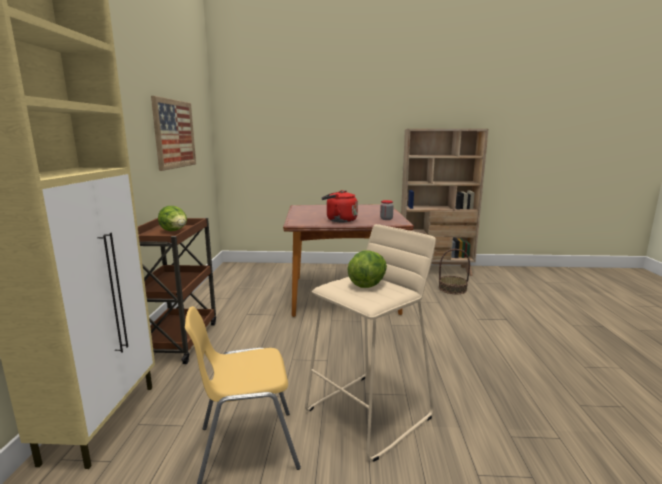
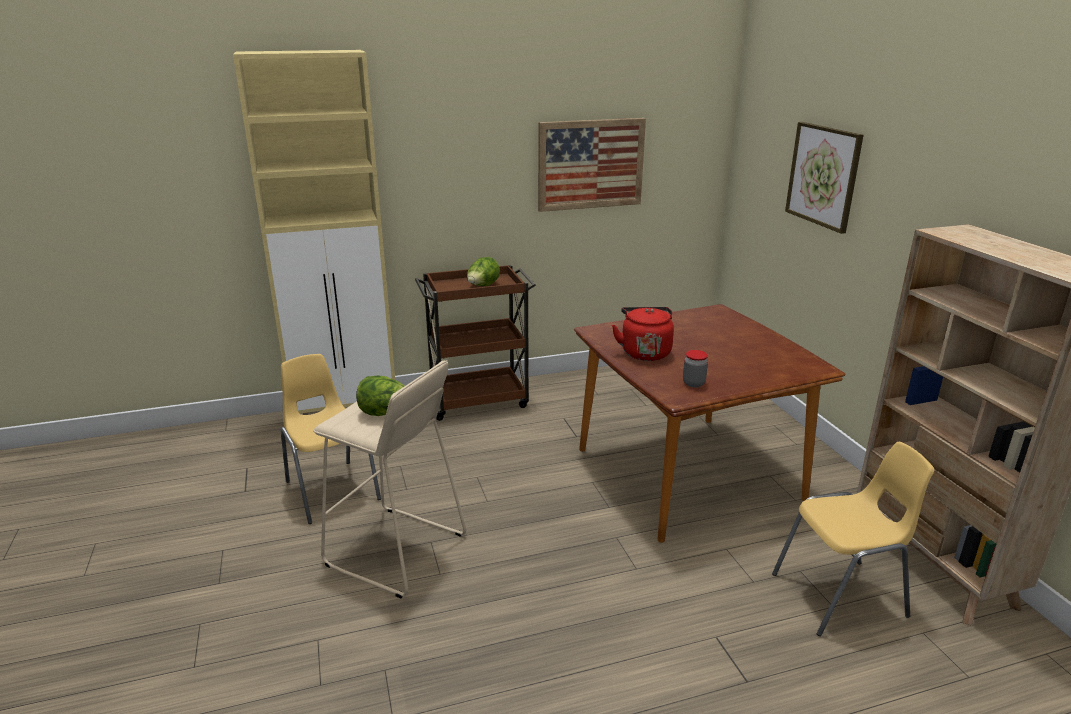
camera: 70 degrees right, 10 degrees up
(304, 129) = (823, 175): none -> picture
(452, 289) = (841, 596): basket -> yellow chair

